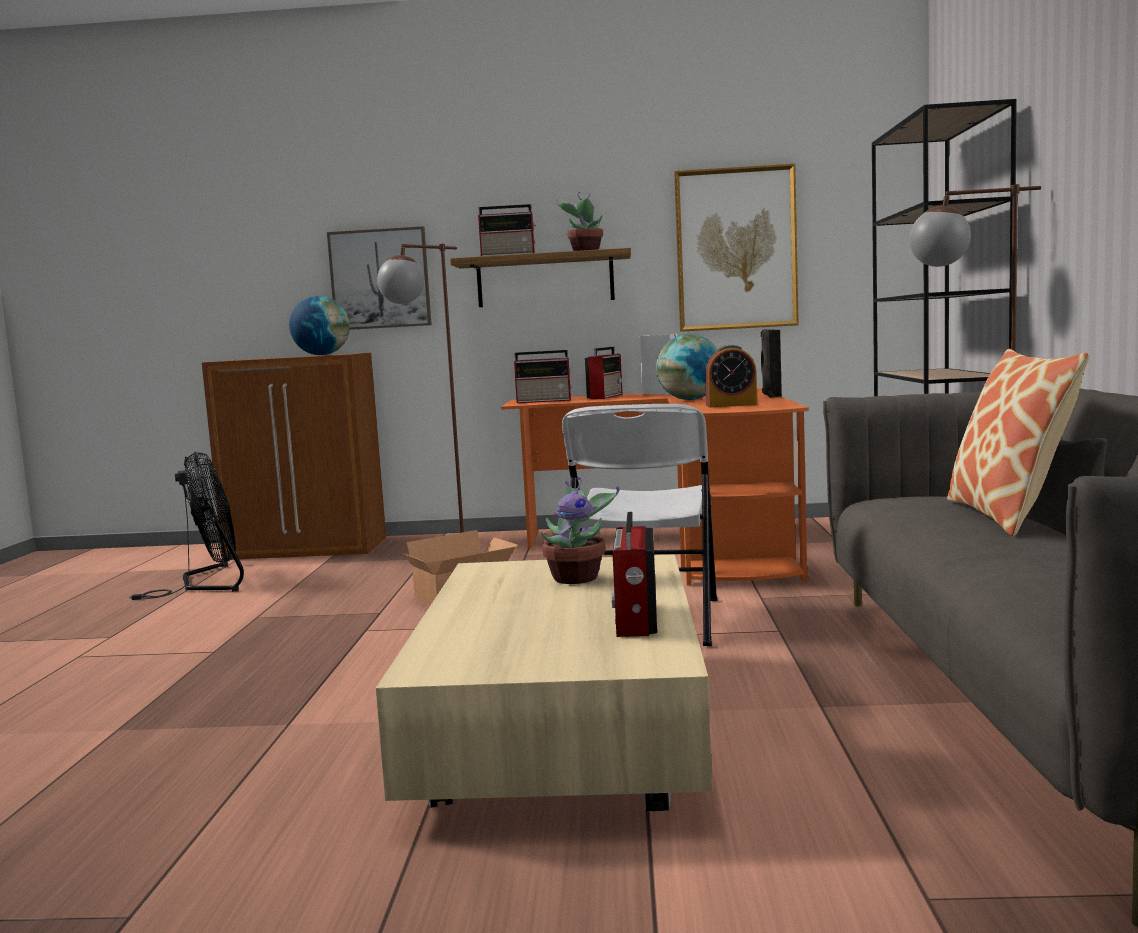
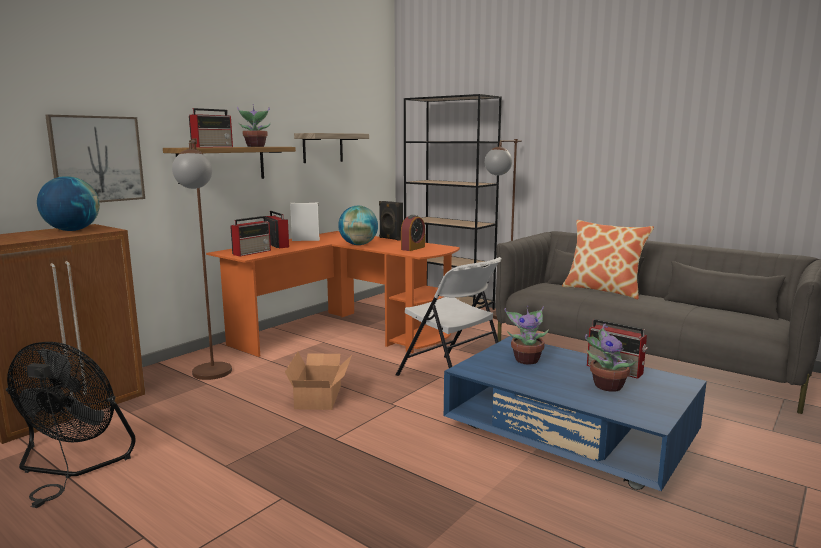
camera: 55 degrees left, 5 degrees up
(541, 628) = (606, 386): none -> potted plant
(562, 725) = (568, 435): beige coffee table -> blue coffee table
(736, 249) = (323, 148): picture -> shelf

